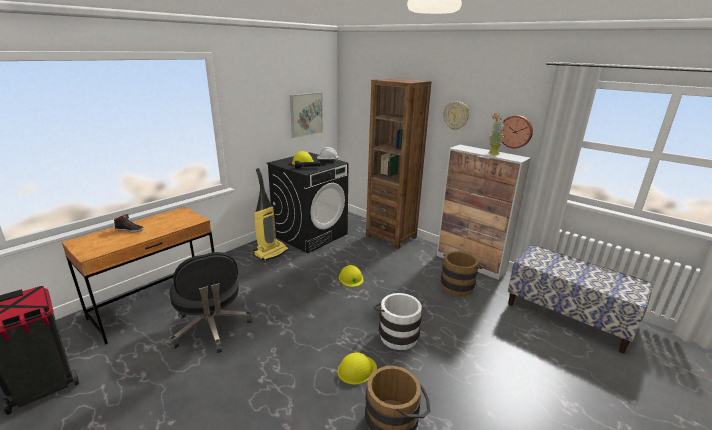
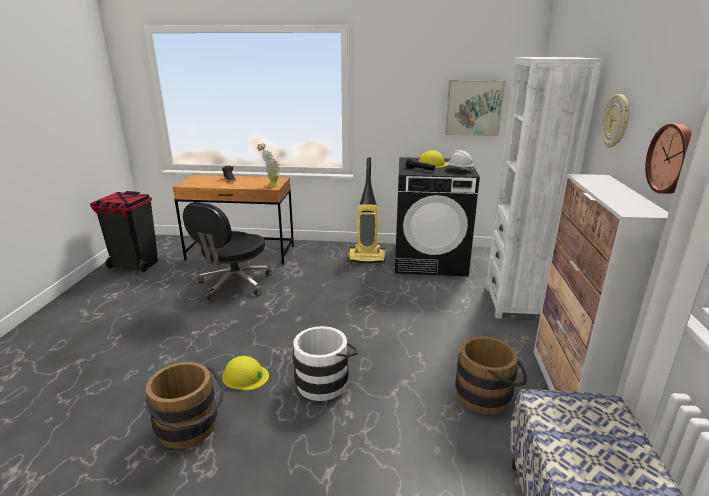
camera: 55 degrees right, 0 degrees up
(351, 278) = (387, 313): yellow hard hat -> none
(391, 237) = (516, 303): brown bookcase -> white bookcase
(493, 154) = (613, 195): potted plant -> potted plant (270, 186)

